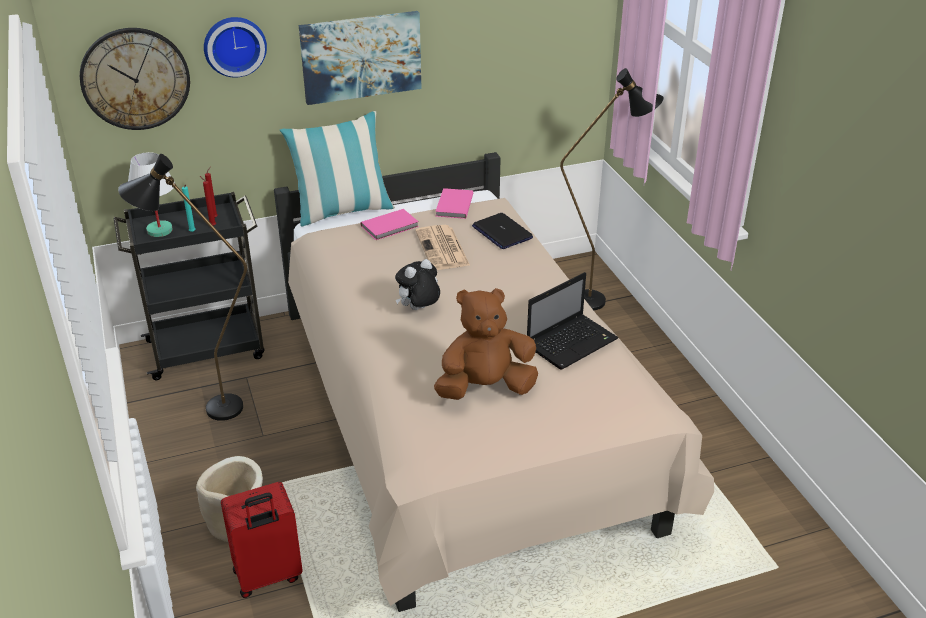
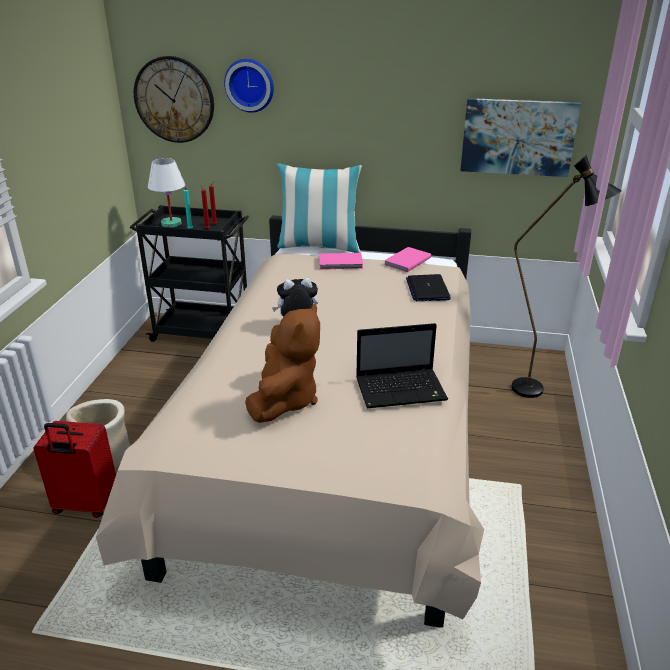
camera: 30 degrees right, 5 degrees down
(210, 409) = (165, 371): black floor lamp -> none
(361, 56) = (354, 114): picture -> picture (518, 137)
(443, 249) = (365, 288): newspaper -> none
(485, 388) = (285, 400): brown plush toy -> brown plush toy turned 90 degrees clockwise

